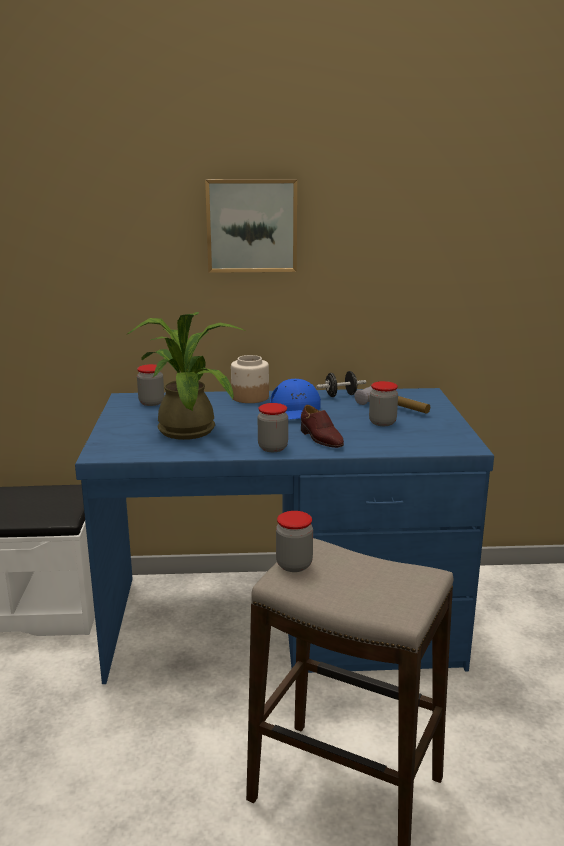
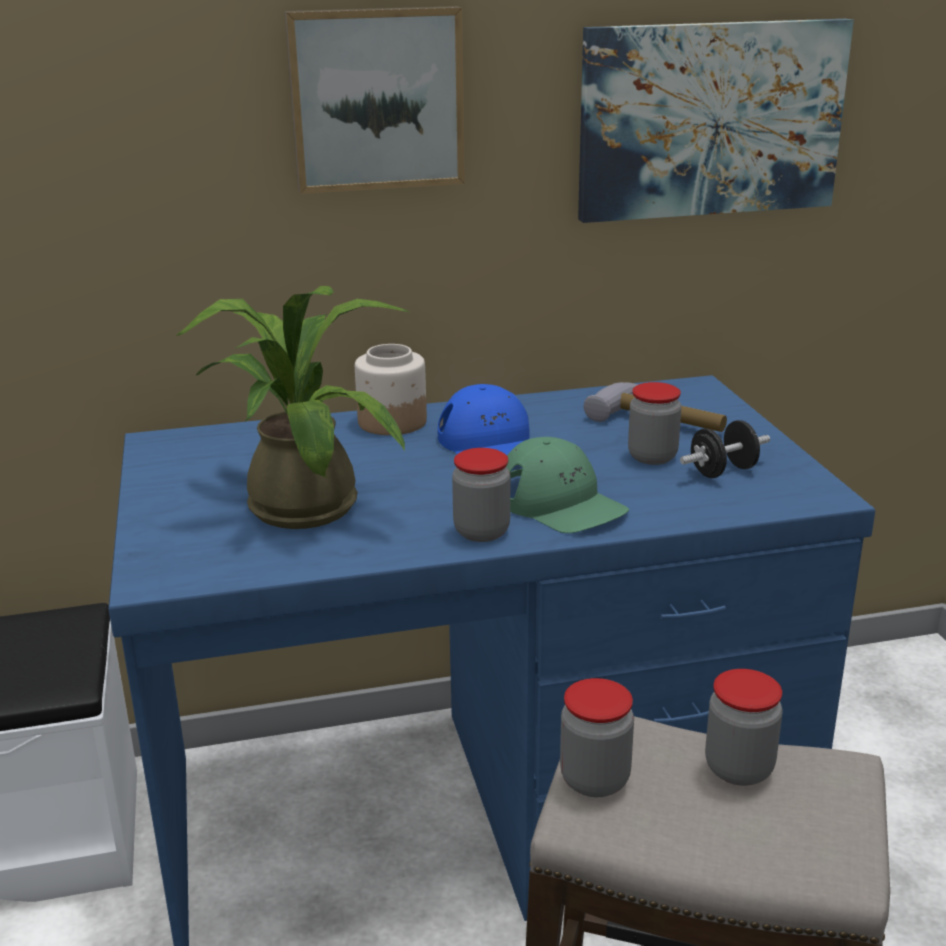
camera: 10 degrees left, 5 degrees up
(151, 403) = (211, 449): jar -> jar (739, 768)
(320, 439) = (560, 502): brown shoe -> green cap
(340, 395) = (552, 404): black dumbbell -> black dumbbell (723, 471)
(438, 243) = (710, 119): none -> picture

